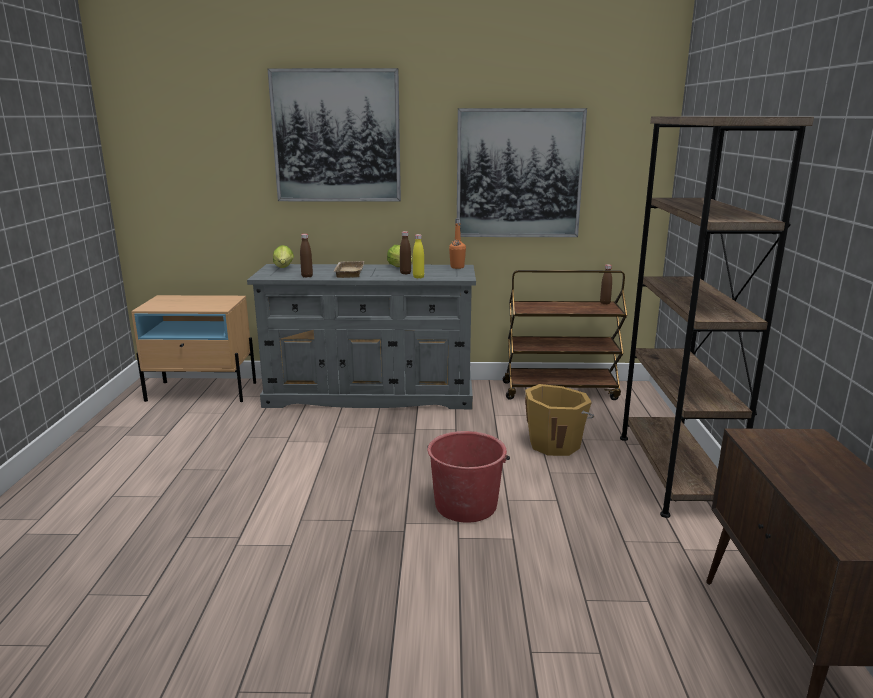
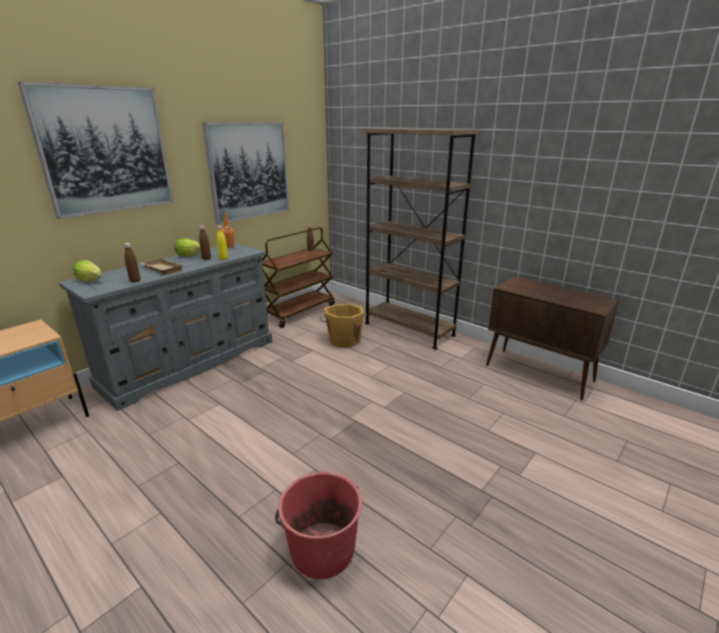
camera: 50 degrees left, 5 degrees up
(466, 505) = (359, 390): red bucket -> red bucket (322, 549)

